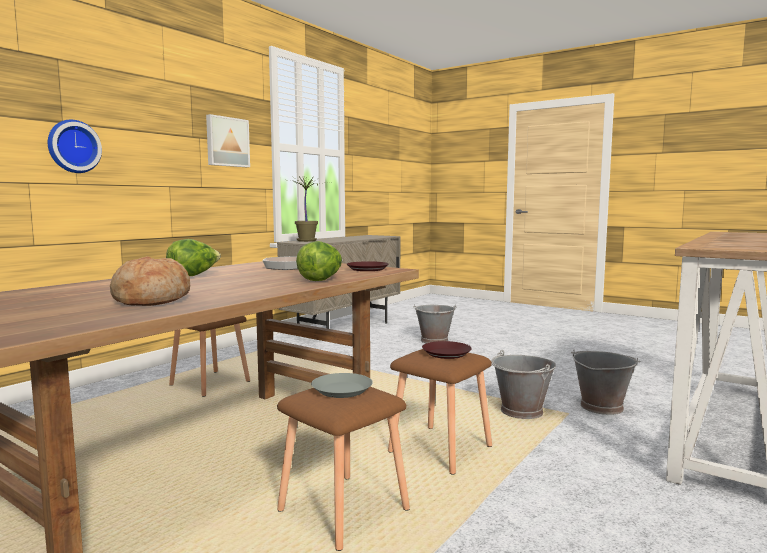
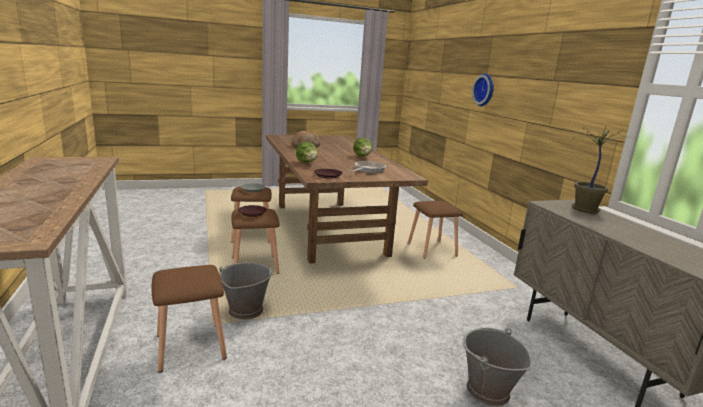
camera: 125 degrees right, 10 degrees up
(227, 142) = (580, 84): picture -> none
(601, 406) = (191, 347): grey bucket -> brown stool

